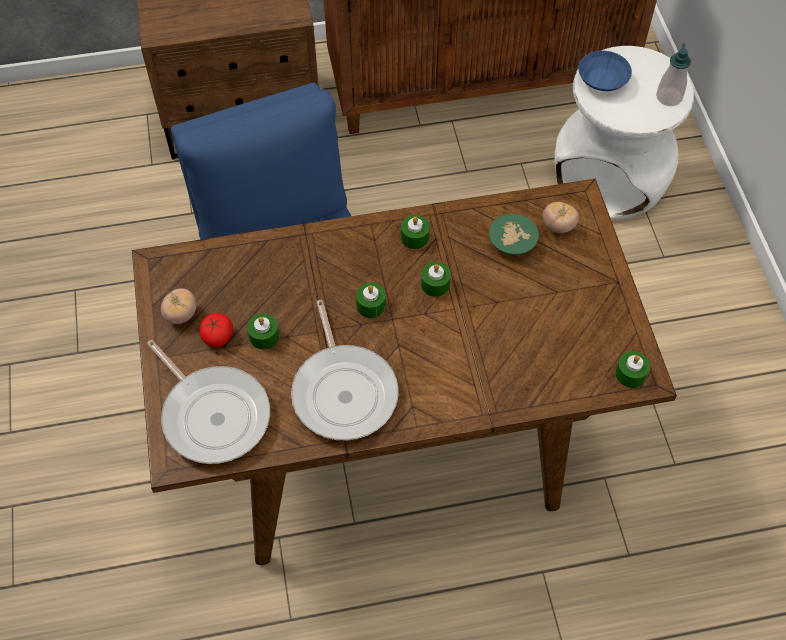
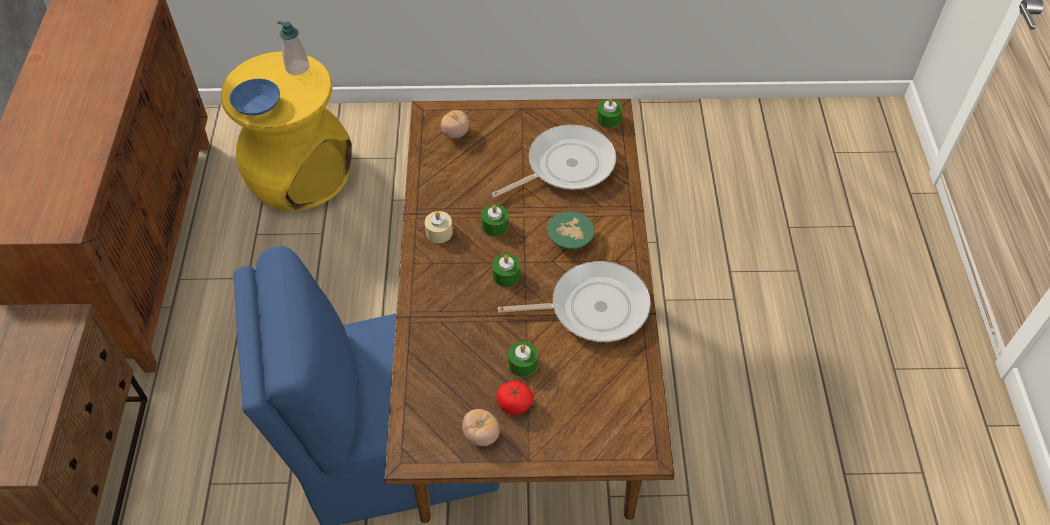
camera: 80 degrees left, 5 degrees down
(213, 414) = (601, 414): frying pan -> frying pan (566, 166)
(414, 237) = (439, 232): green candle -> beige candle
(511, 243) = (465, 167): green bowl -> green bowl (571, 239)
(611, 176) = (299, 173): white stool -> yellow stool

